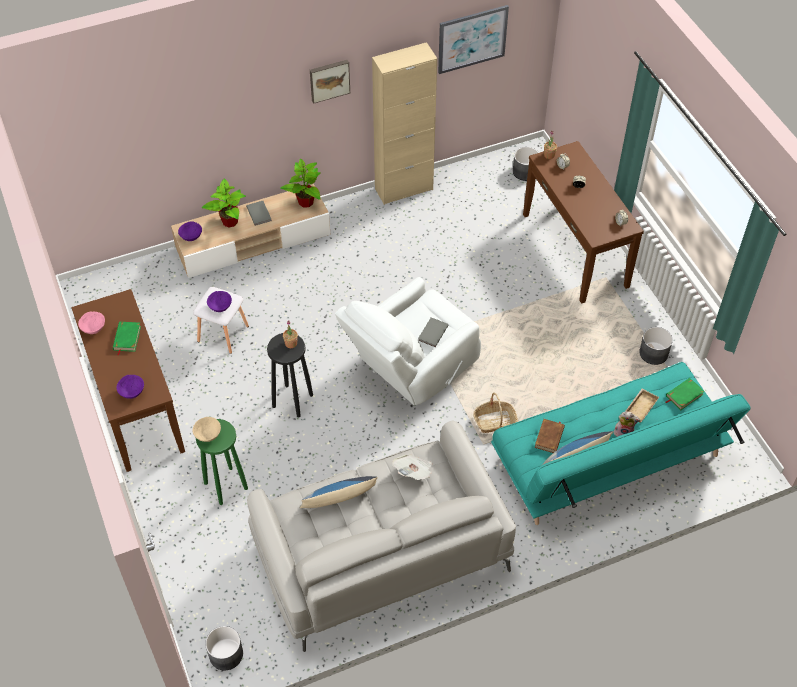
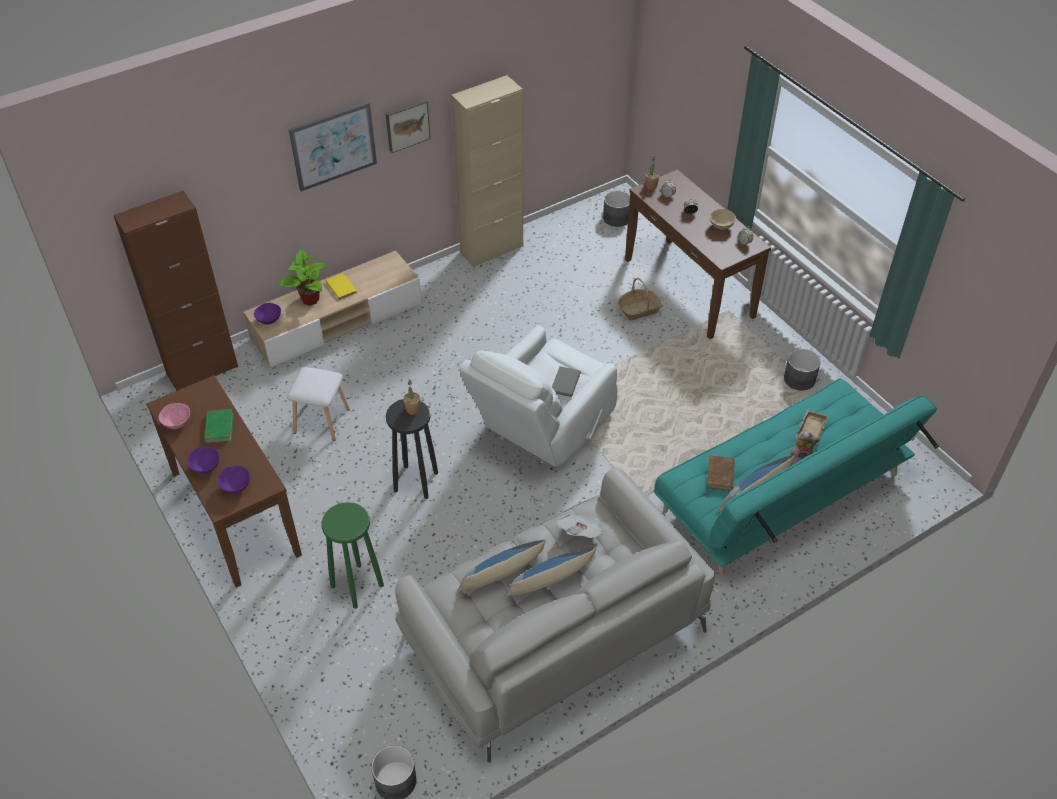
camera: 10 degrees left, 5 degrees down
(130, 272) = (202, 370): none -> brown cabinet
(207, 435) = (336, 522): beige bowl -> beige bowl (720, 226)
(220, 307) = (319, 387): purple bowl -> purple bowl (206, 468)
(259, 213) = (342, 287): grey book -> yellow book
(305, 202) = (391, 270): potted plant -> none
(378, 514) = (550, 584): none -> pillow
(472, 39) = (553, 70): picture -> picture (333, 146)
(495, 421) = (648, 472): basket -> basket (639, 309)
(684, 395) = (853, 411): green book -> none

